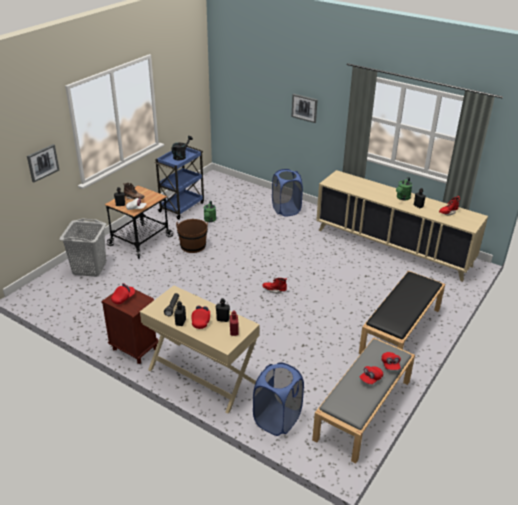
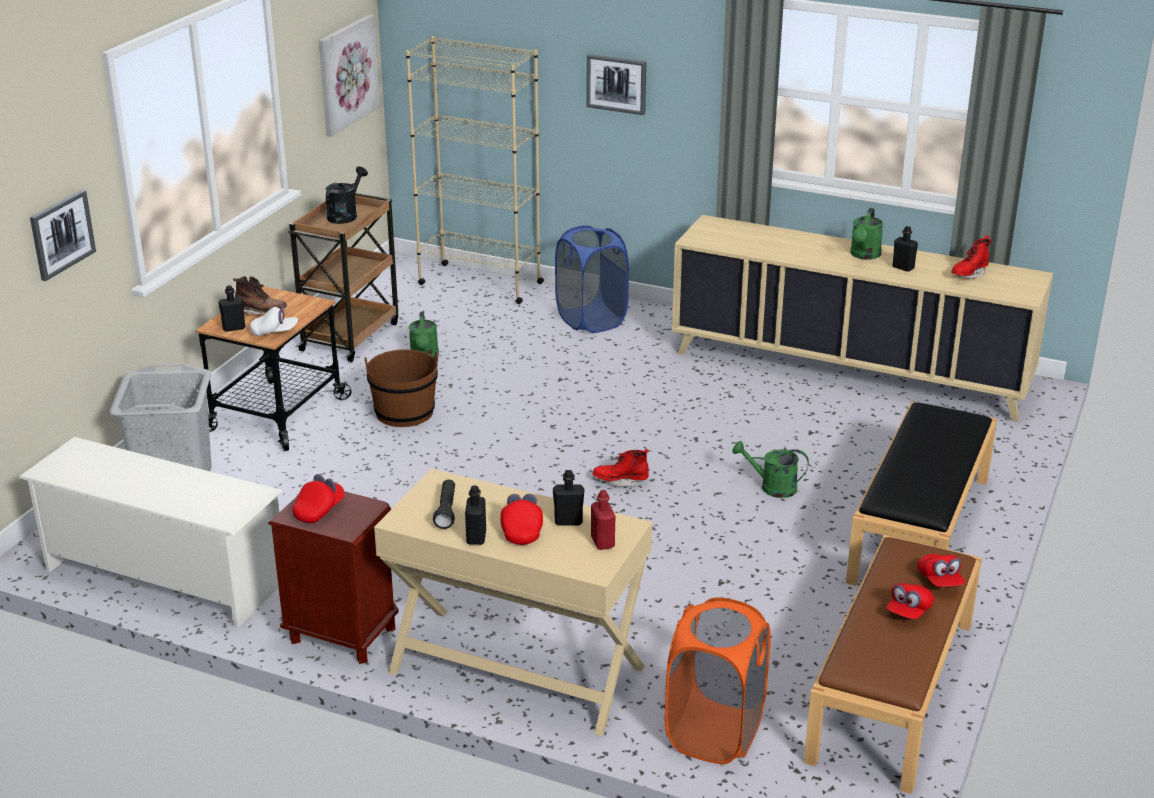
camera: 10 degrees left, 5 degrees down
(71, 311) = (163, 577): none -> white shoe rack
(182, 206) = (351, 335): blue cart -> brown cart
(191, 93) = (347, 74): none -> picture
(244, 187) = (480, 283): none -> beige bookcase
(277, 419) = (714, 733): blue laundry basket -> orange laundry basket
(340, 301) = (772, 487): none -> green watering can
(363, 410) = (893, 691): grey bench -> brown bench

